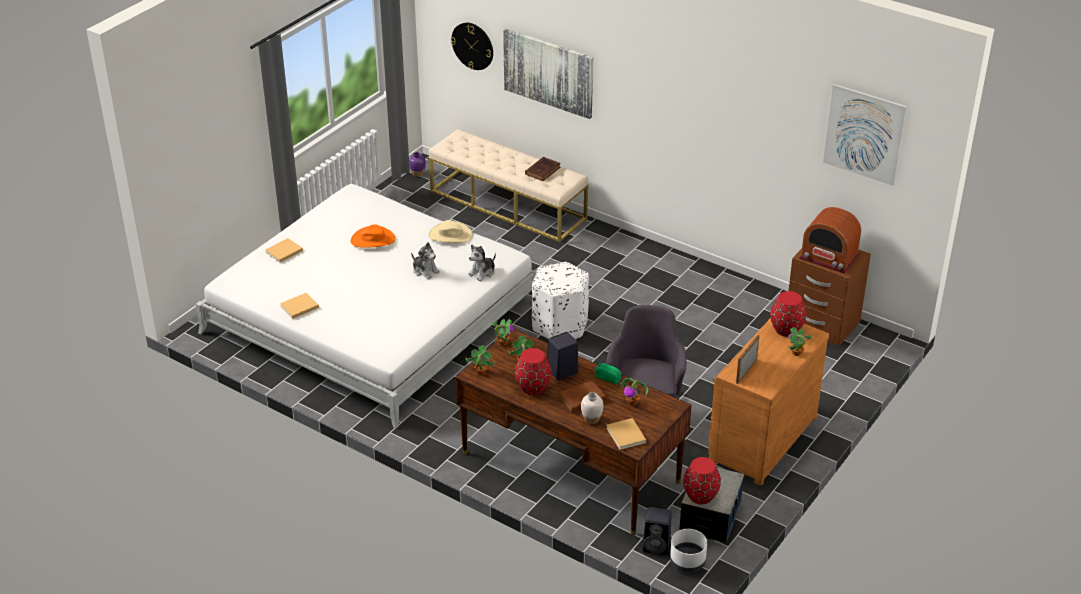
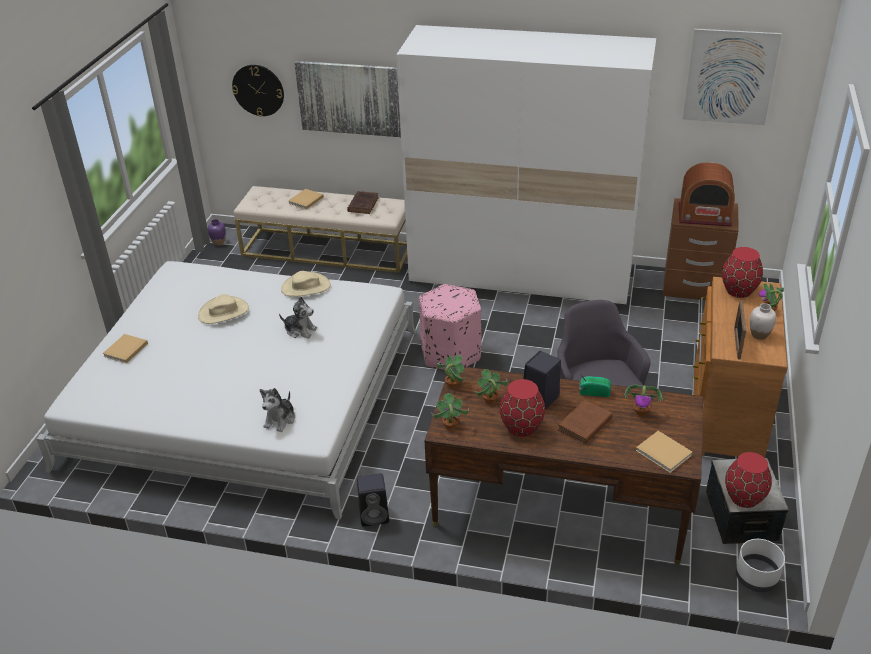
camera: 20 degrees left, 0 degrees up
(298, 307) = (174, 409): beige book -> beige book (305, 200)
(373, 240) = (223, 312): orange hat -> beige hat
(483, 273) = (364, 317): plush toy -> plush toy (280, 419)
(560, 325) = (451, 354): white ottoman -> pink ottoman
(591, 419) = (613, 446): white vase -> white vase (759, 335)
(657, 546) = (712, 569): black speaker -> black speaker (375, 515)
(668, 271) = (521, 274): none -> white wardrobe

